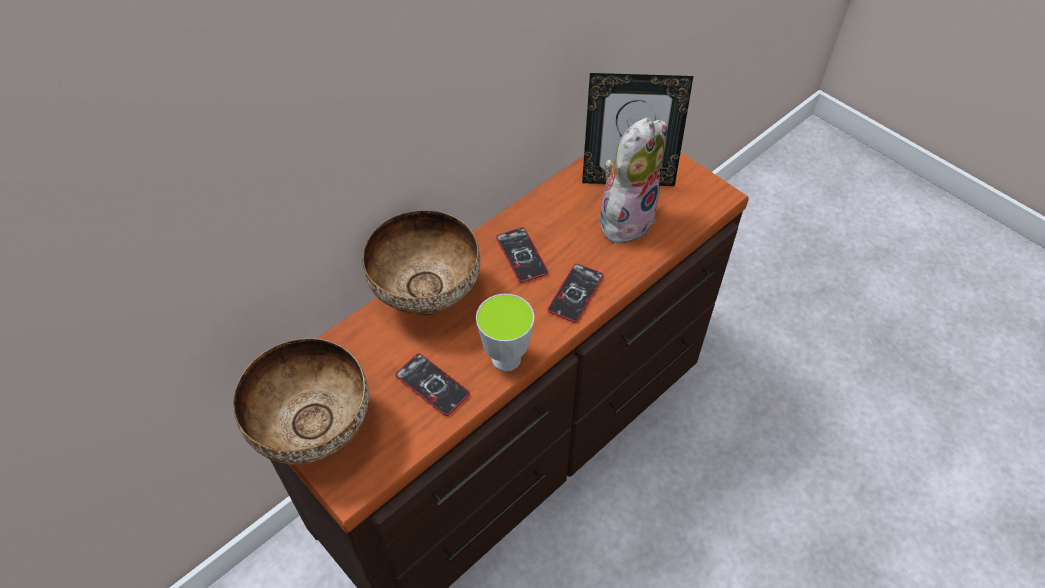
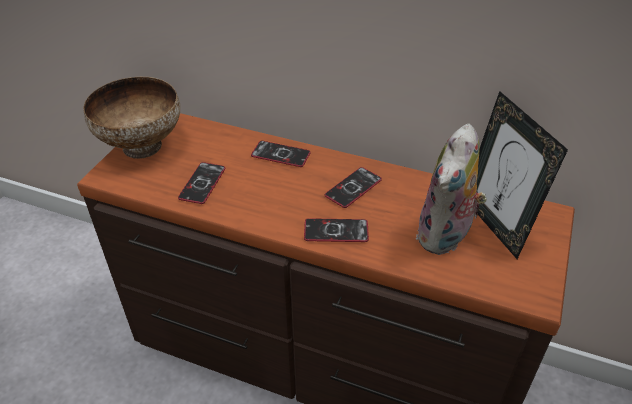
camera: 65 degrees right, 10 degrees down
(428, 295) = (280, 155): bowl -> phone
(506, 359) = (246, 212): cup -> none
(625, 218) = (446, 237): plush toy -> plush toy turned 105 degrees clockwise

